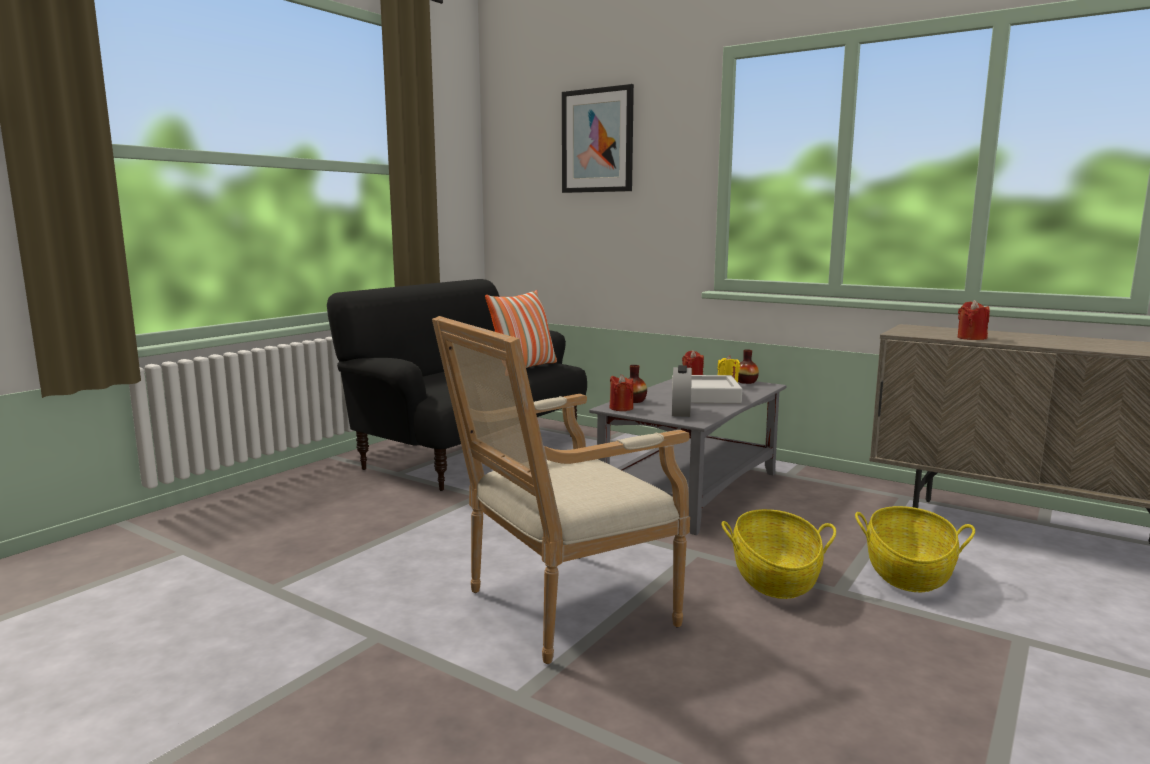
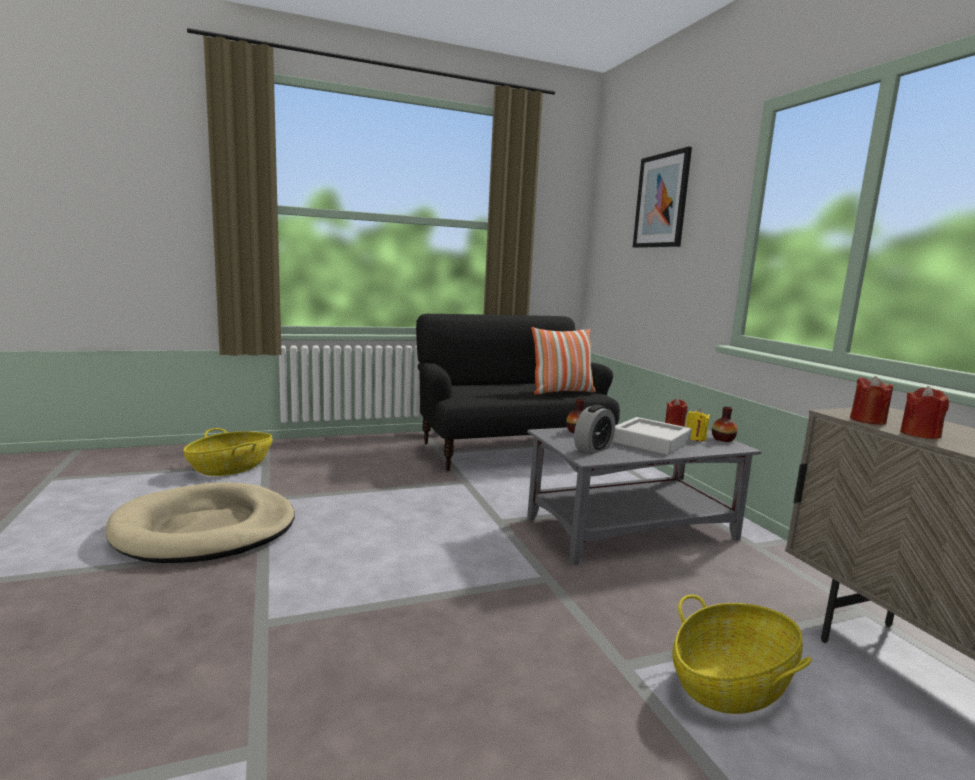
camera: 35 degrees right, 0 degrees up
(257, 647) = (205, 529): none -> beige dog bed
(559, 609) = (382, 577): armchair -> none
(621, 408) = (552, 434): red candle -> red candle (867, 420)
(774, 577) = (582, 627): basket -> basket (231, 468)

